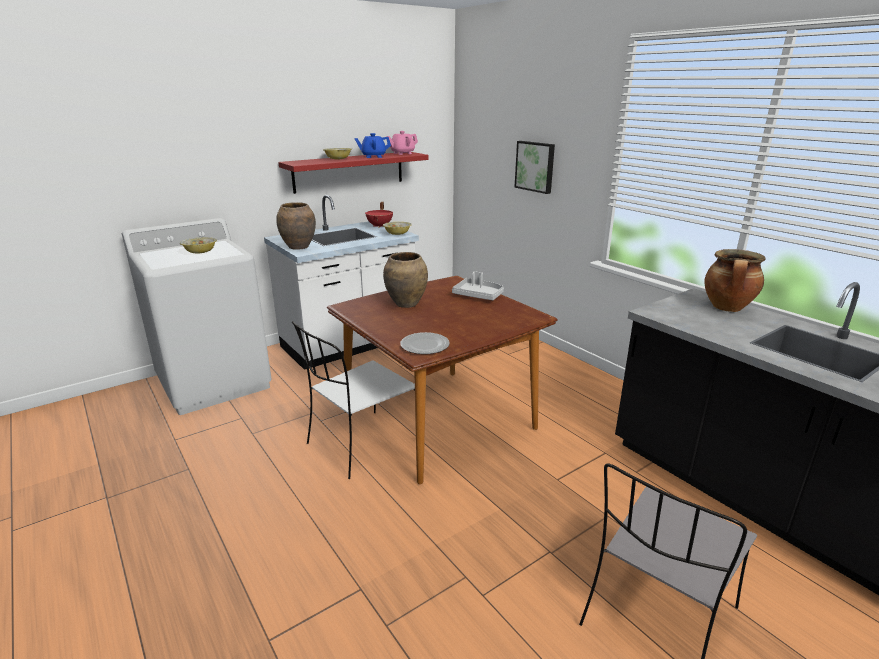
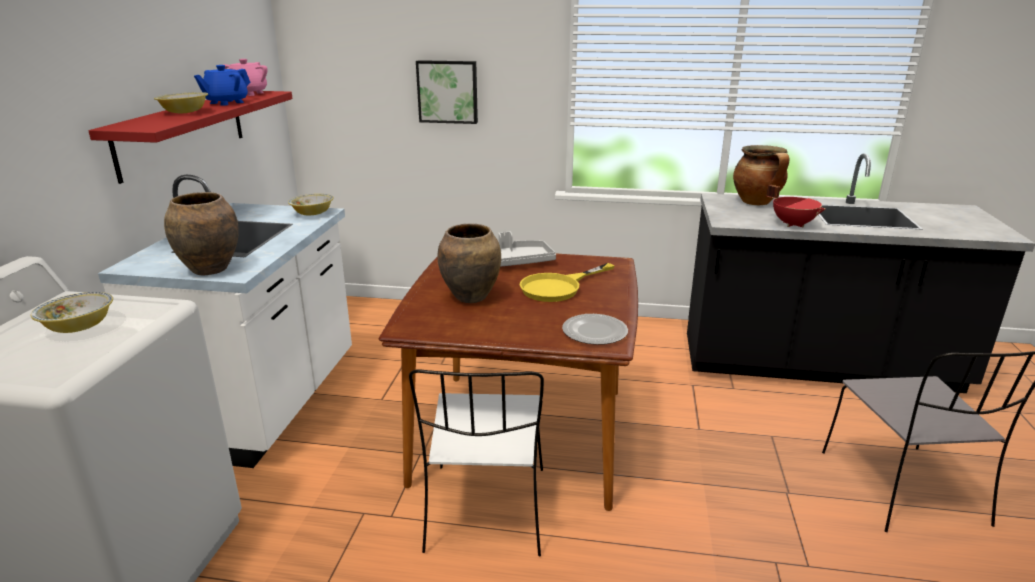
camera: 45 degrees left, 0 degrees up
(380, 226) = (260, 209): red cooking pot -> red cooking pot (793, 224)
(464, 316) = (558, 287): none -> yellow frying pan

